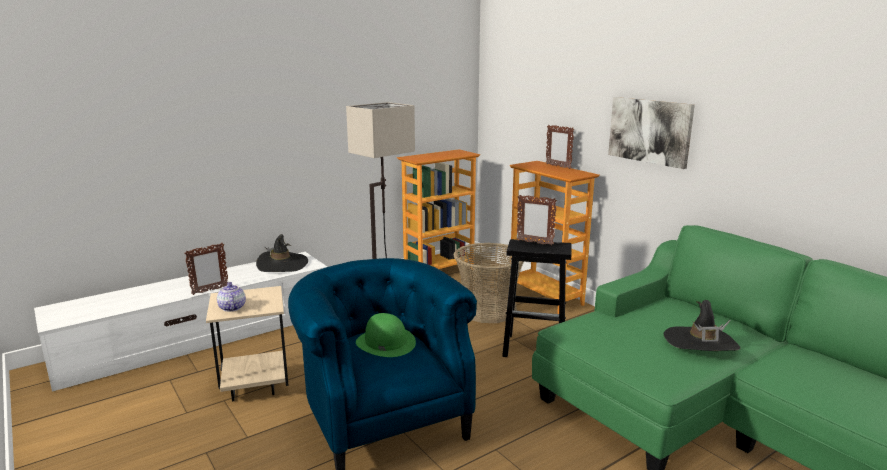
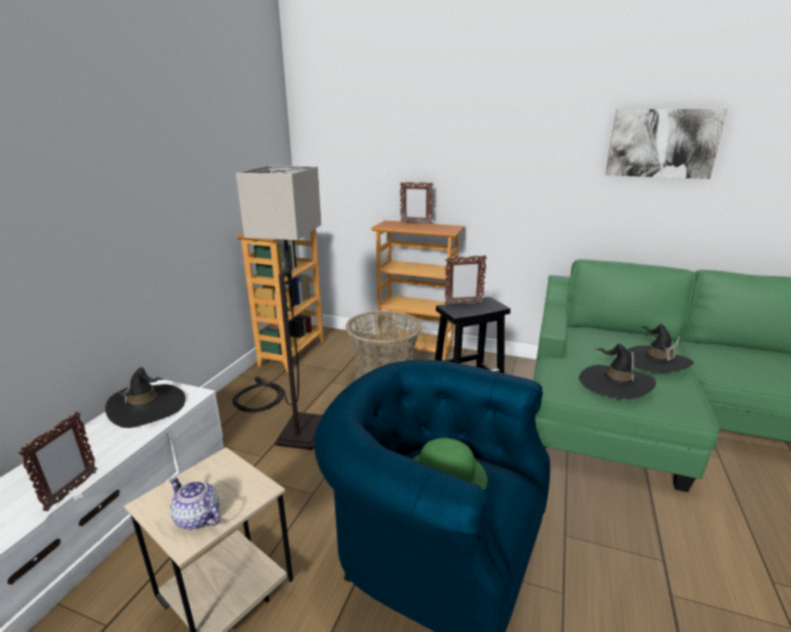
camera: 35 degrees left, 5 degrees up
(621, 344) = (615, 384): none -> black hat
(650, 131) = (518, 179): picture -> picture (662, 143)

